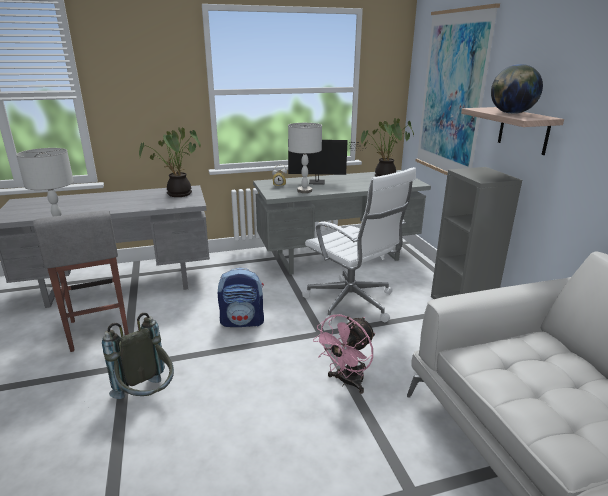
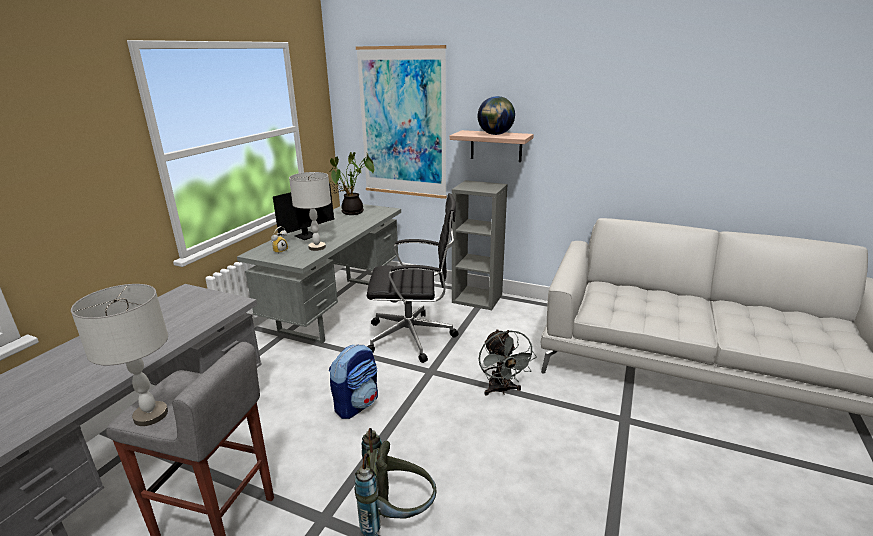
camera: 50 degrees left, 0 degrees up
(177, 194) = (187, 303): potted plant -> none
(347, 382) = (501, 390): pink fan -> grey fan
(352, 304) = (413, 337): white office chair -> black office chair

